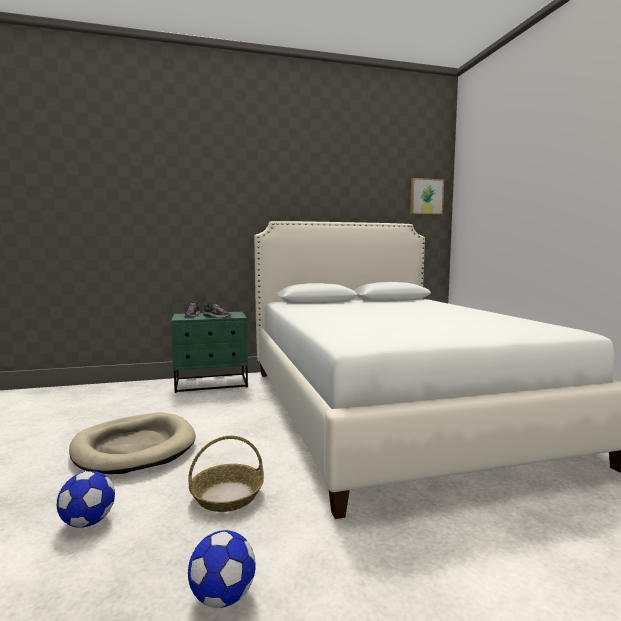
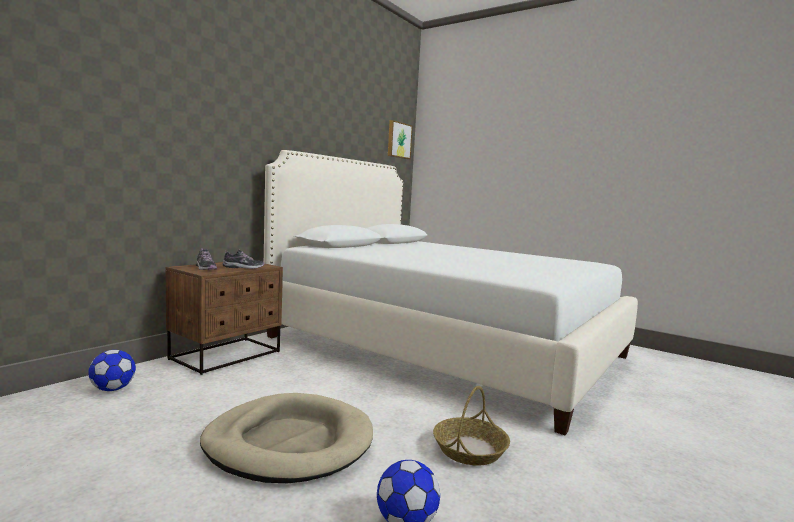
camera: 40 degrees left, 0 degrees up
(211, 383) = (227, 355): green nightstand -> brown nightstand
(223, 597) = (609, 512): football -> football (113, 389)

